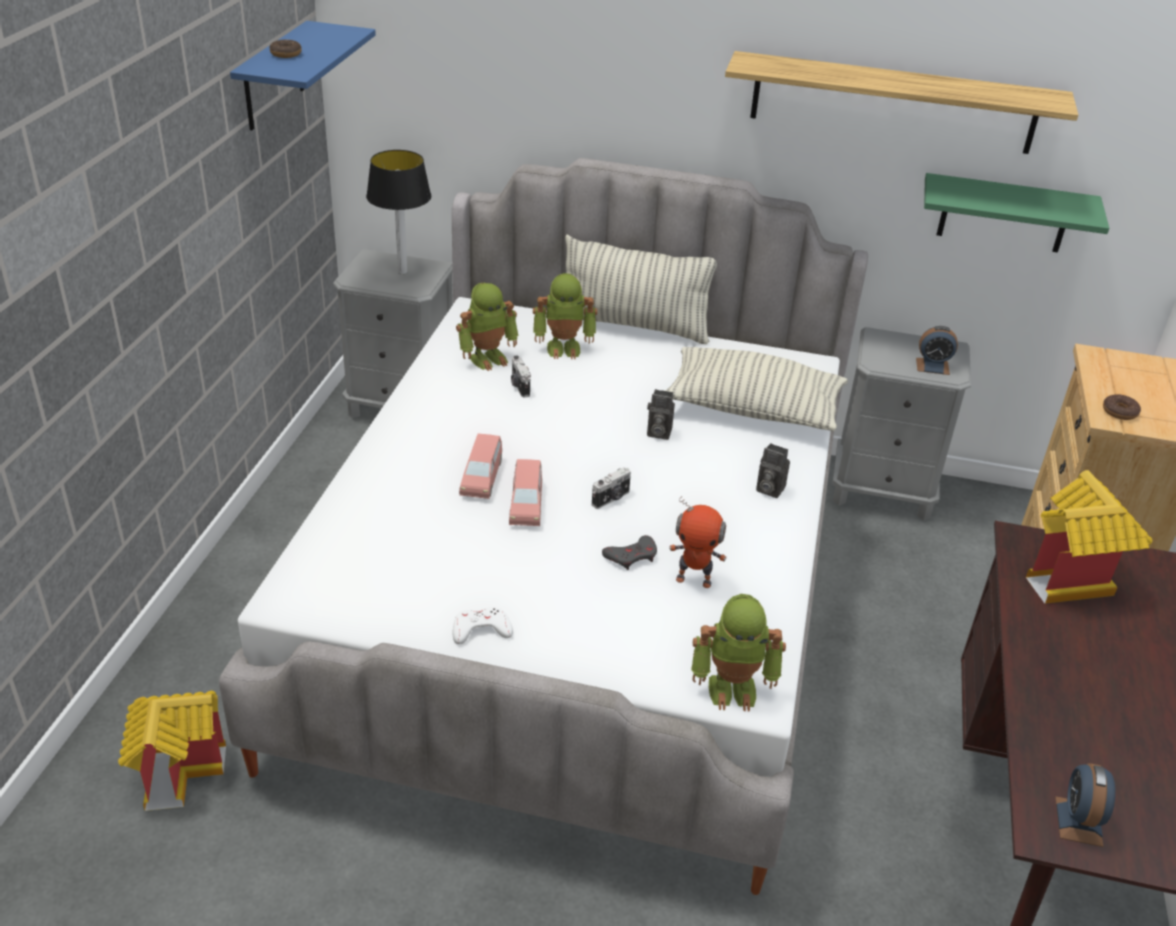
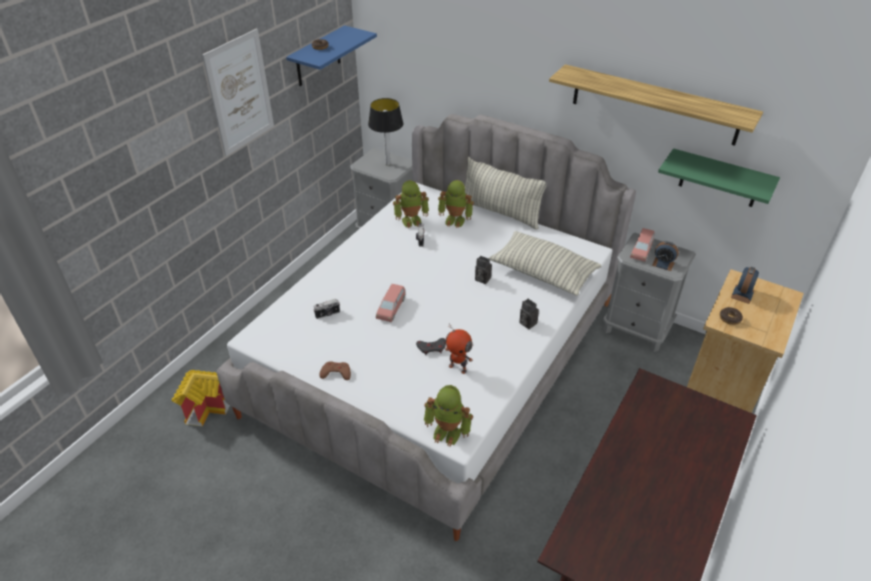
camera: 20 degrees right, 5 degrees up
(166, 137) = (240, 93): none -> picture
(481, 630) = (336, 373): white game controller -> brown game controller
(482, 478) = (376, 289): pink toy car -> pink toy car (641, 250)
(611, 499) = (437, 313): camera -> camera (328, 314)
(1072, 580) = (665, 413): toy house -> none
(1078, 821) = (584, 551): alarm clock -> alarm clock (742, 294)

